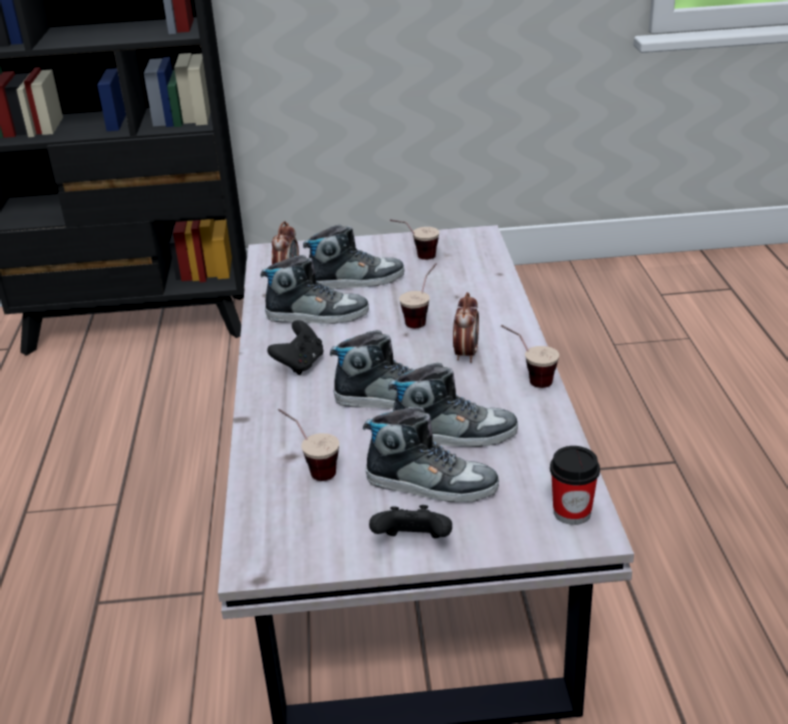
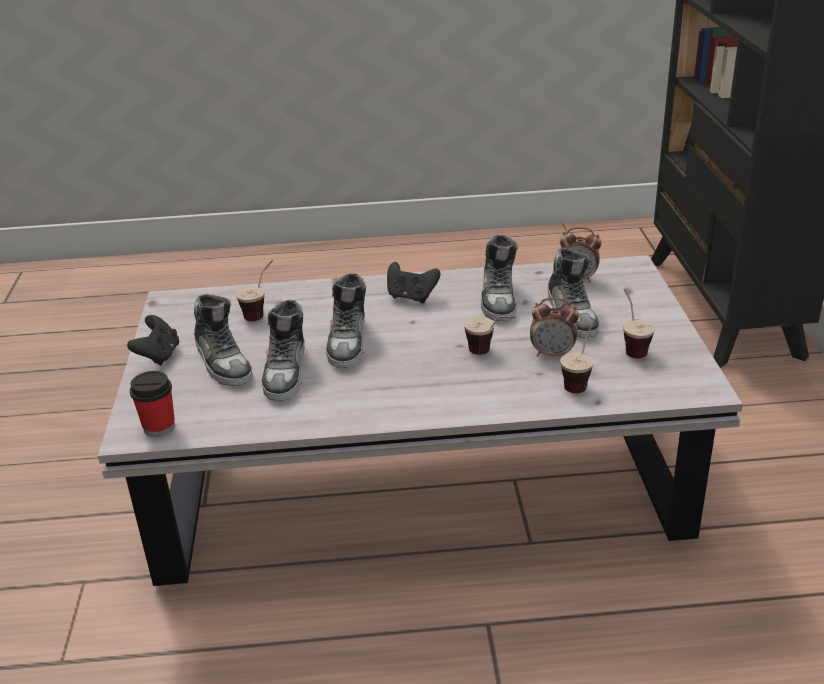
camera: 90 degrees right, 0 degrees up
(431, 483) = (223, 362): shoe -> shoe turned 45 degrees counterclockwise
(466, 354) = (417, 378): alarm clock -> alarm clock (553, 354)
(528, 379) = (365, 413): cup -> cup (580, 381)

